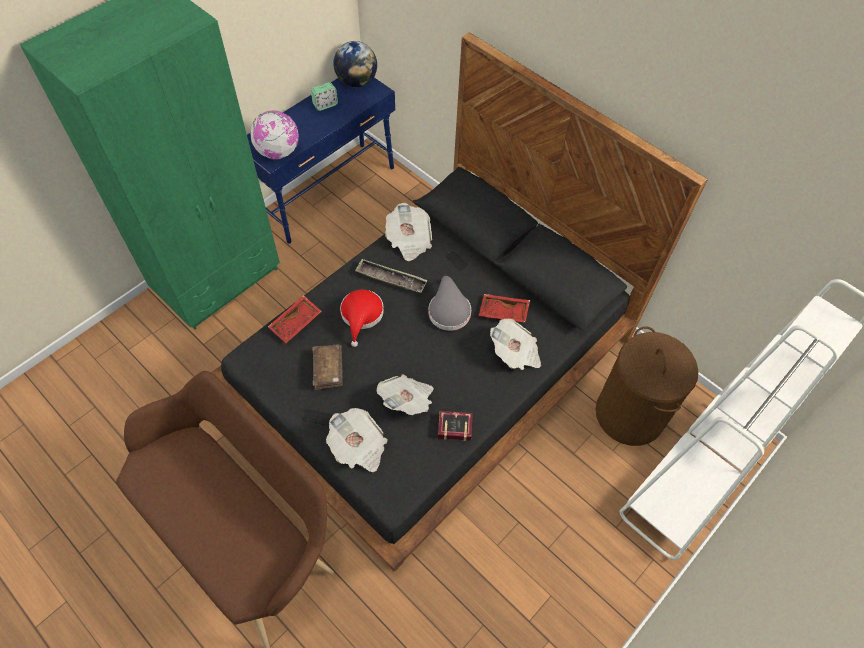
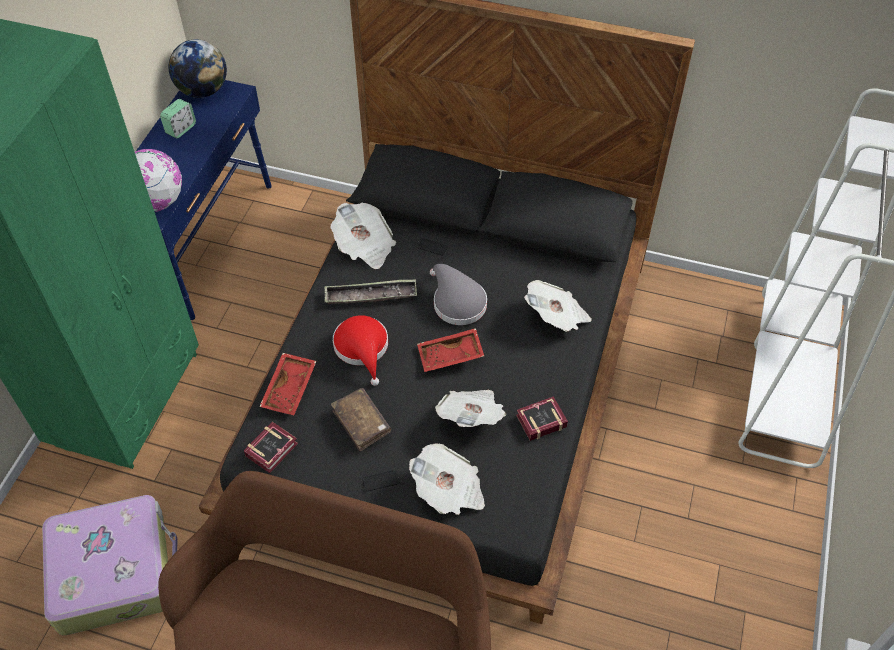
camera: 25 degrees left, 5 degrees down
(146, 393) = (114, 571): none -> suitcase
(261, 361) = (274, 449): none -> book
(503, 312) = (517, 280): red tray -> red tray (450, 356)
(630, 414) = (688, 343): brown laundry basket -> none

